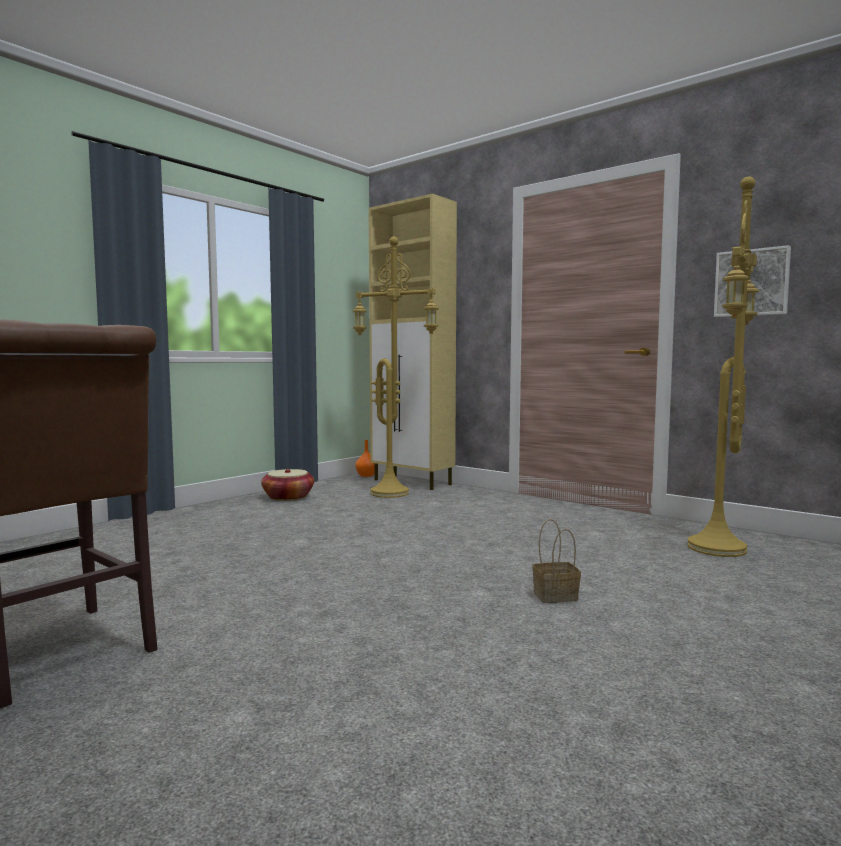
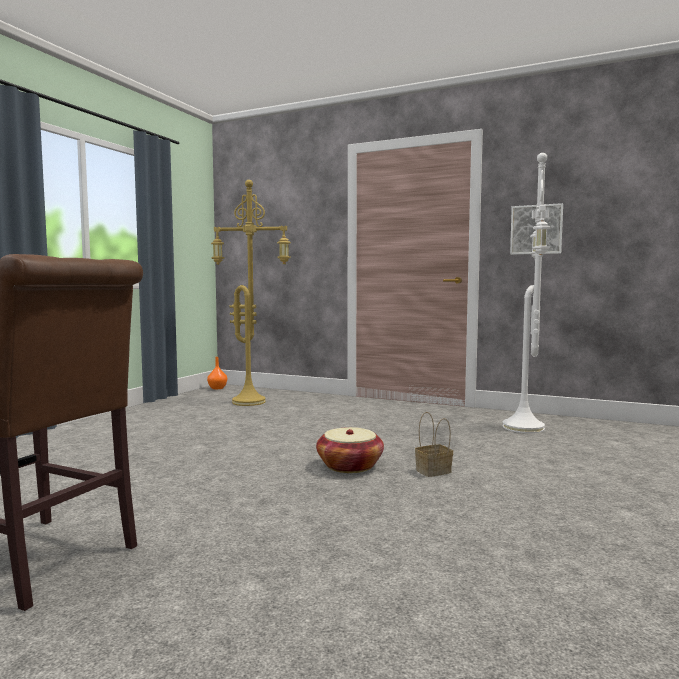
camera: 15 degrees left, 0 degrees up
(288, 497) = (158, 410): basket -> basket (350, 466)
(413, 482) = (262, 392): beige cabinet -> none
(720, 549) = (526, 428): yellow floor lamp -> white floor lamp

